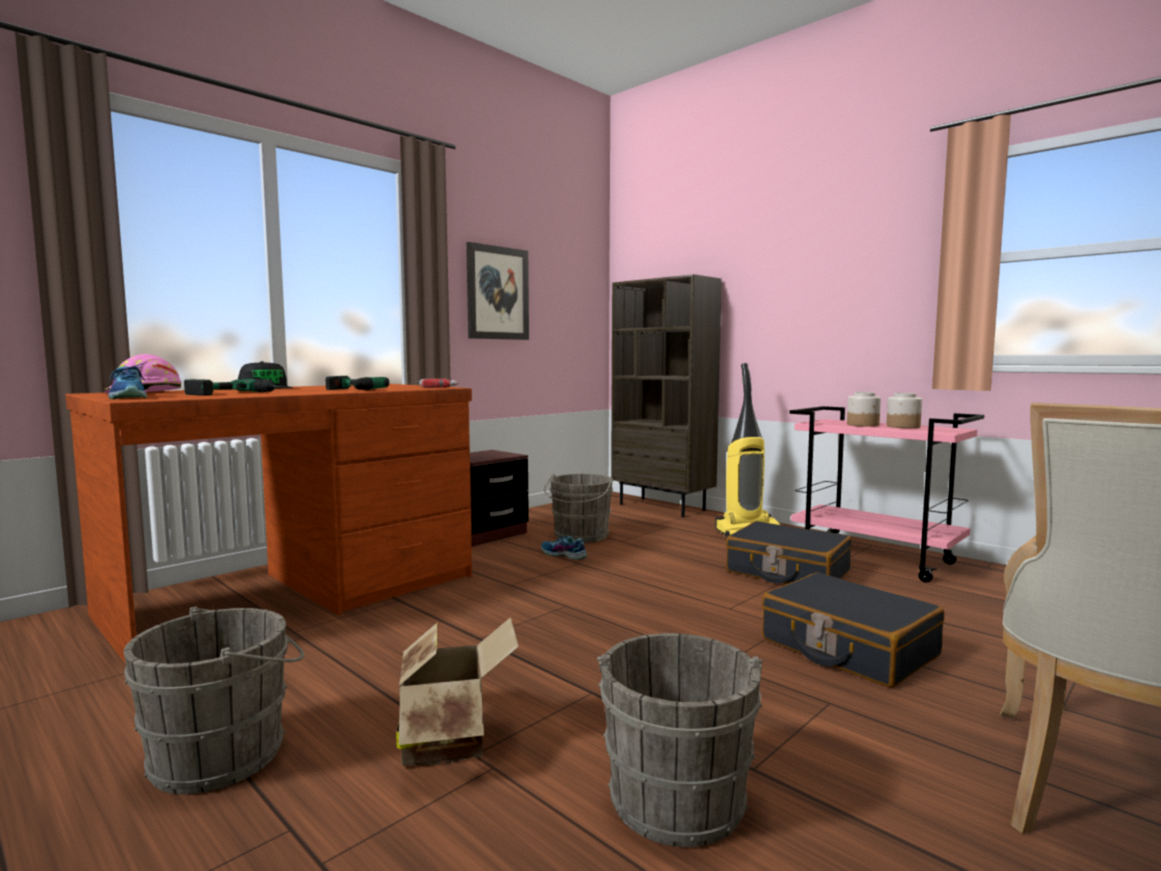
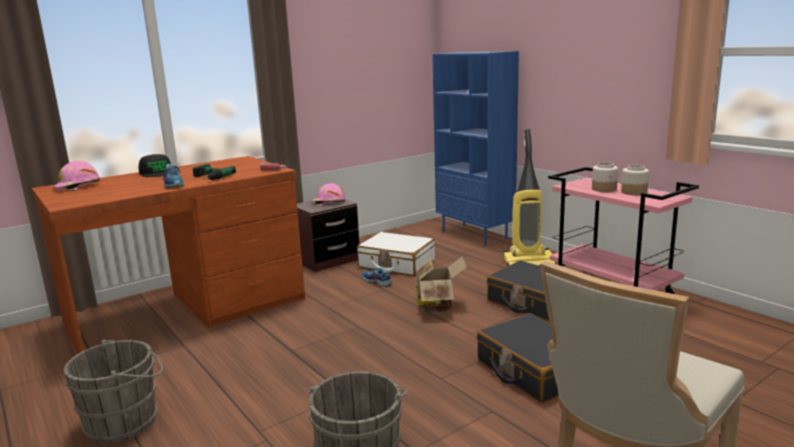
camera: 10 degrees right, 10 degrees up
(129, 397) = (64, 198): shoe -> shoe (174, 184)
(238, 394) = (131, 189): power drill -> none
(451, 739) = (249, 421): cardboard box -> cardboard box (437, 305)
(489, 454) = (329, 202): none -> pink hard hat
(497, 293) = (336, 71): picture -> none
(580, 536) = (396, 264): grey bucket -> white suitcase
(663, 507) = (475, 234): brown bookcase -> blue bookcase

